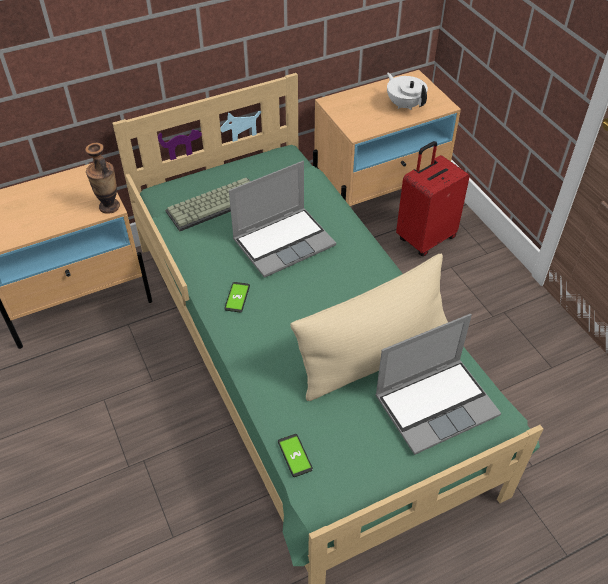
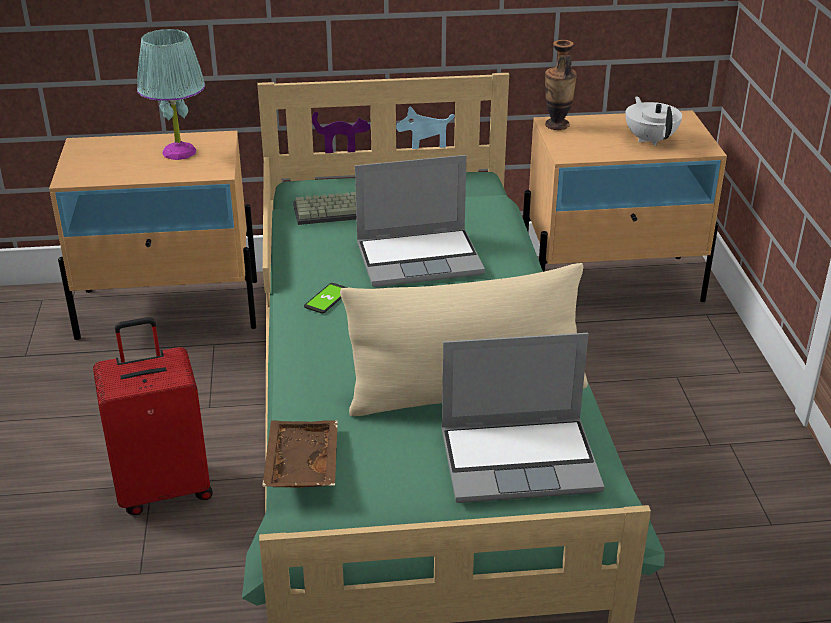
camera: 20 degrees right, 15 degrees down
(67, 194) = (179, 152): none -> turquoise table lamp
(109, 206) = (218, 171): vase -> vase (557, 125)
(295, 455) = (300, 465): phone -> brown tray
(425, 238) = (655, 337): red suitcase -> red suitcase (164, 488)

